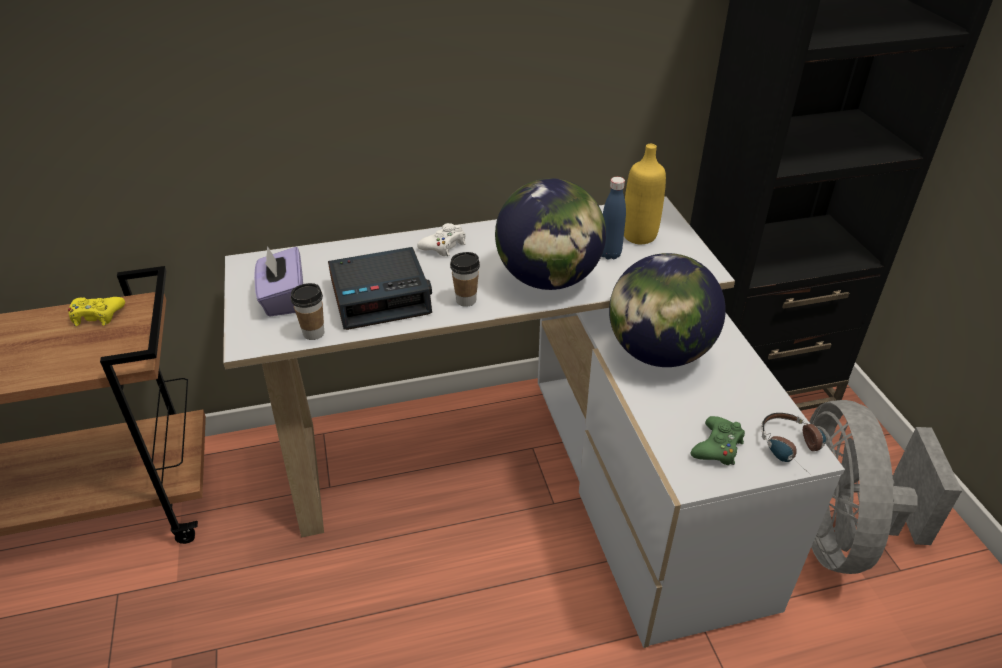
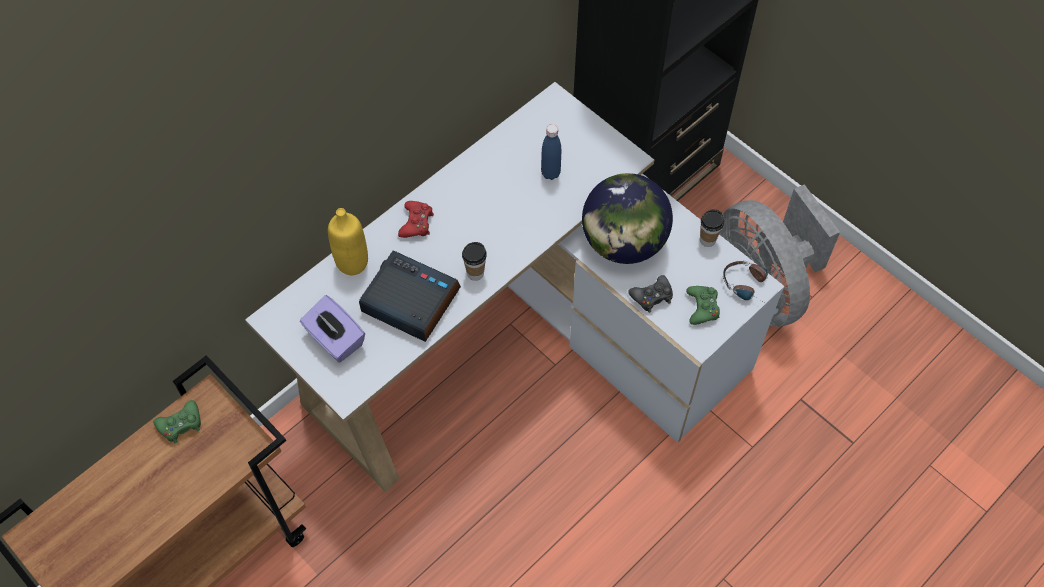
camera: 30 degrees left, 20 degrees up
(97, 315) = (181, 424): yellow game controller -> green game controller
(313, 333) = (387, 360): cup -> cup (707, 240)
(381, 297) = (409, 301): alarm clock -> alarm clock turned 105 degrees counterclockwise
(444, 245) = (416, 223): white game controller -> red game controller
(548, 279) = (521, 222): globe -> none
(639, 236) = (560, 141): yellow bottle -> yellow bottle (352, 263)
(660, 412) = (652, 296): none -> black game controller

